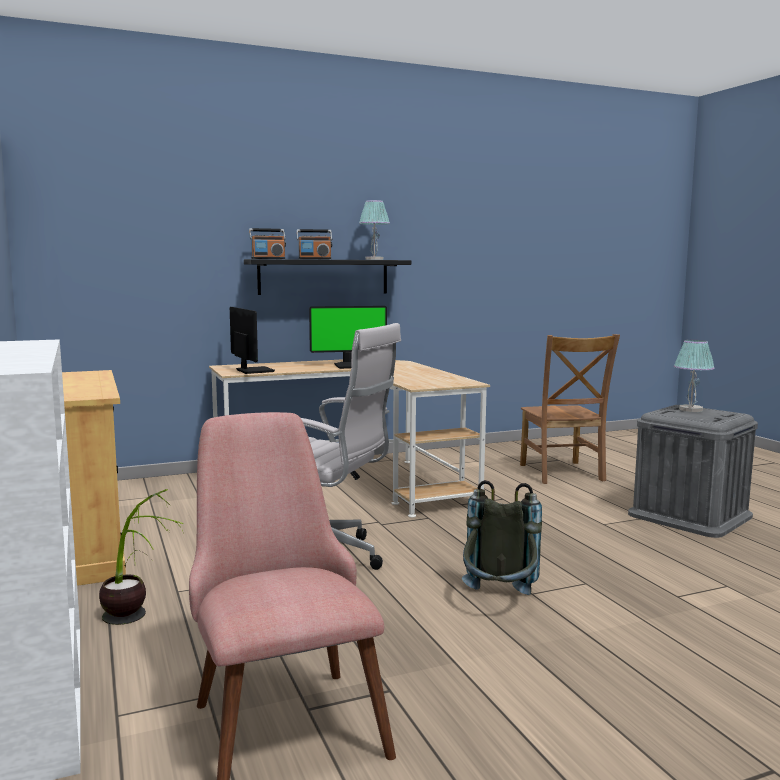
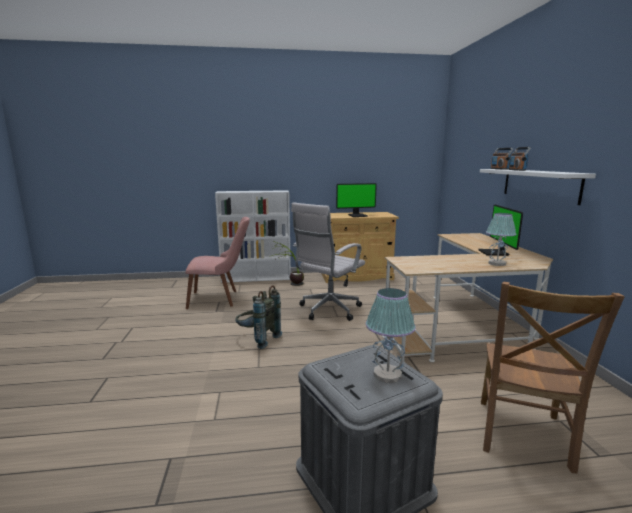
camera: 105 degrees right, 5 degrees up
(253, 371) = (458, 237): monitor -> monitor (357, 215)
(324, 277) = (539, 184): black shelf -> white shelf
(374, 259) = (553, 172): table lamp -> table lamp (497, 263)
(562, 473) = (522, 436): brown chair -> brown chair turned 75 degrees counterclockwise

